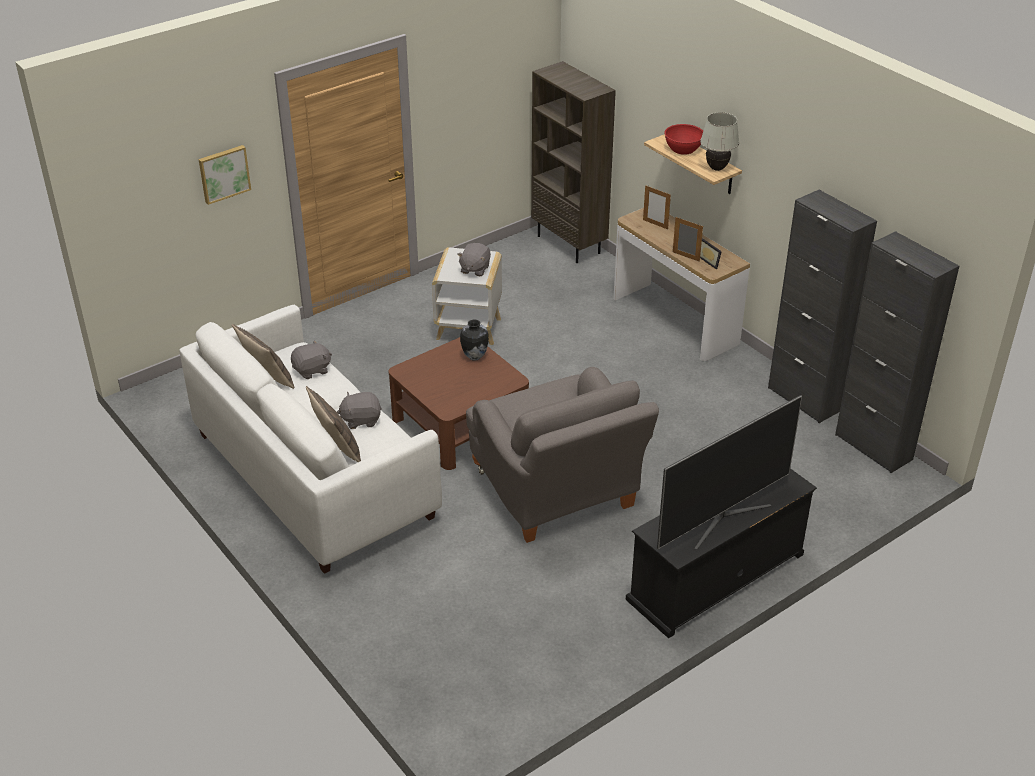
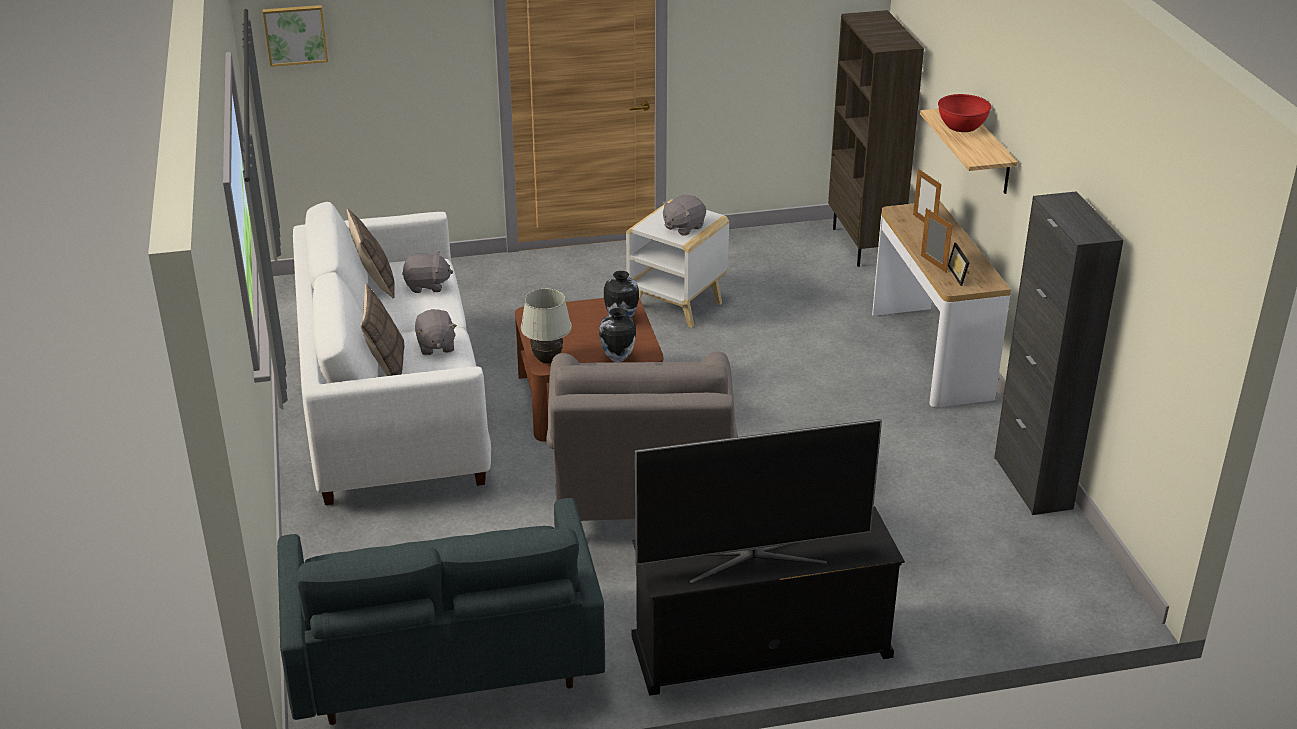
camera: 25 degrees right, 5 degrees down
(224, 173) = (415, 50): picture -> picture (295, 34)
(361, 420) = (435, 346): grey plush toy -> grey plush toy turned 120 degrees counterclockwise
(496, 389) = (617, 358): none -> vase
(509, 665) = (443, 662): none -> grey sofa
(717, 168) = (986, 153): white table lamp -> white table lamp (547, 360)
(873, 447) = (1086, 563): black cabinet -> none

